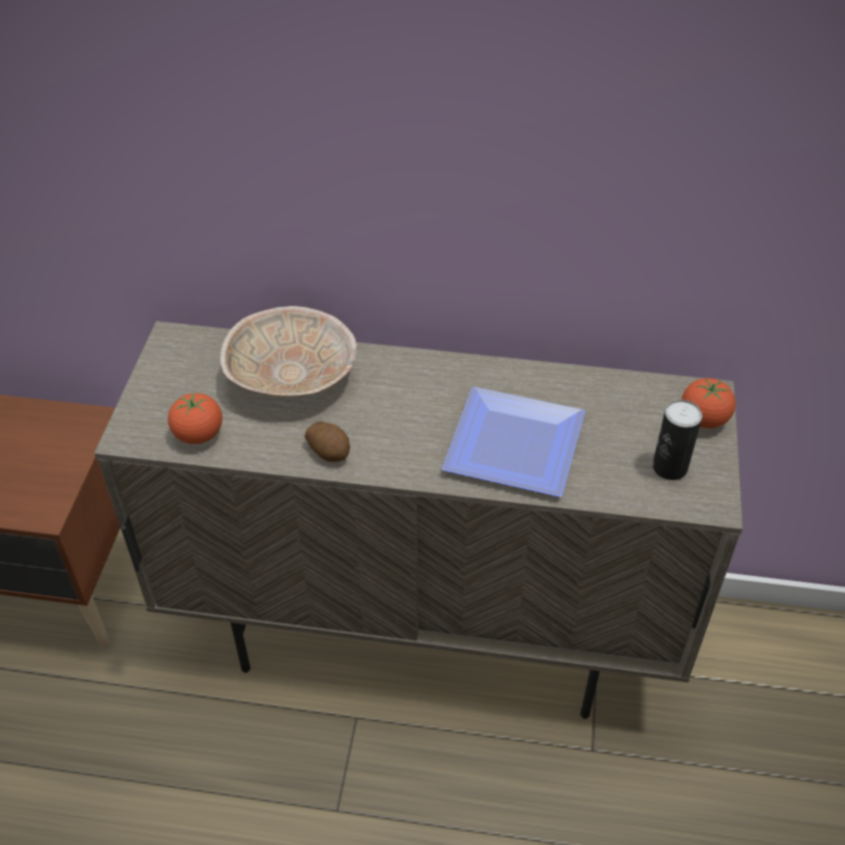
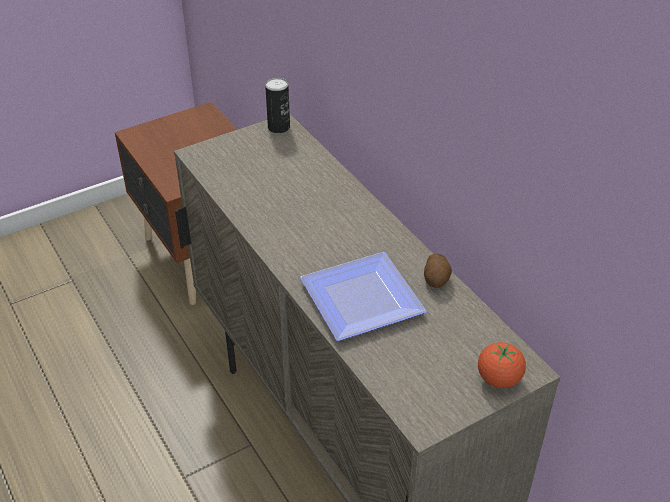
camera: 50 degrees right, 5 degrees down
(198, 435) = (224, 175): tomato -> none
(293, 376) = (307, 181): beige bowl -> none
(330, 451) = (268, 227): potato -> potato (436, 279)
(669, 467) = (431, 384): can -> can (279, 127)

